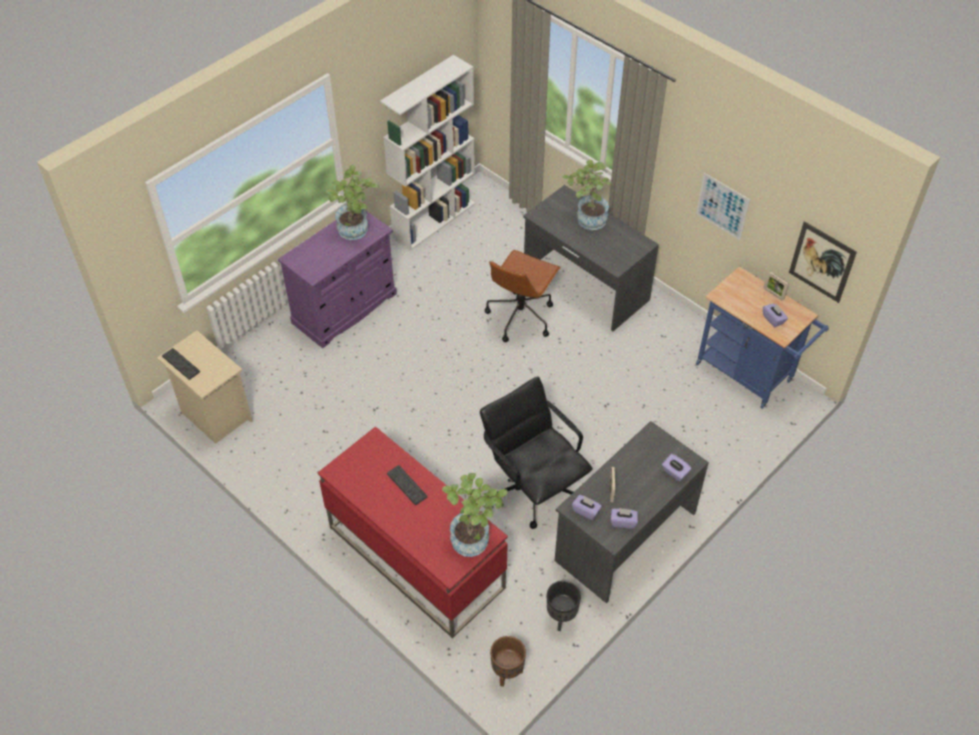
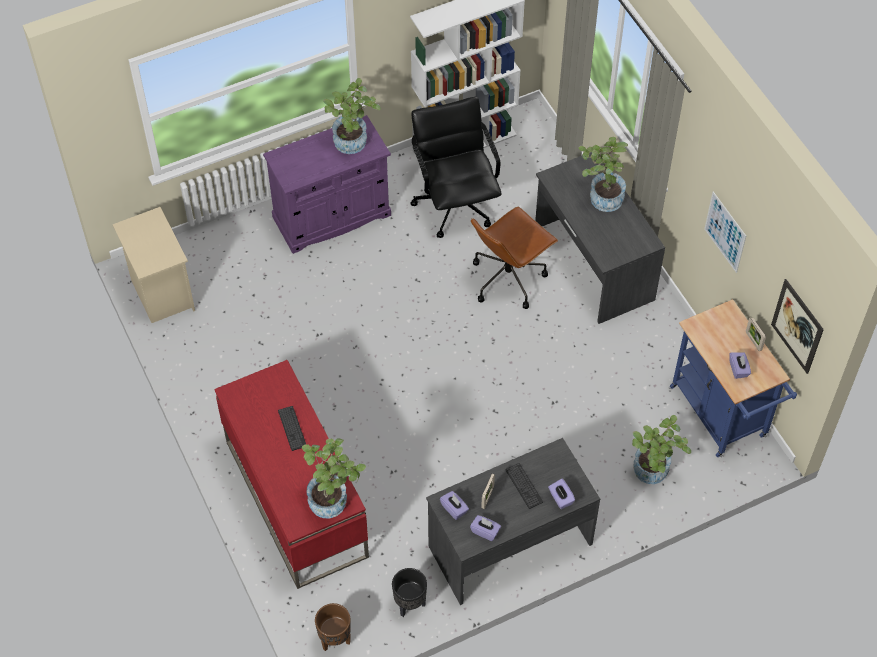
camera: 20 degrees right, 5 degrees up
(181, 364) = (132, 238): keyboard -> keyboard (524, 486)
(532, 488) = (439, 466): black office chair -> black office chair (455, 204)
(716, 438) = (652, 474): none -> potted plant

